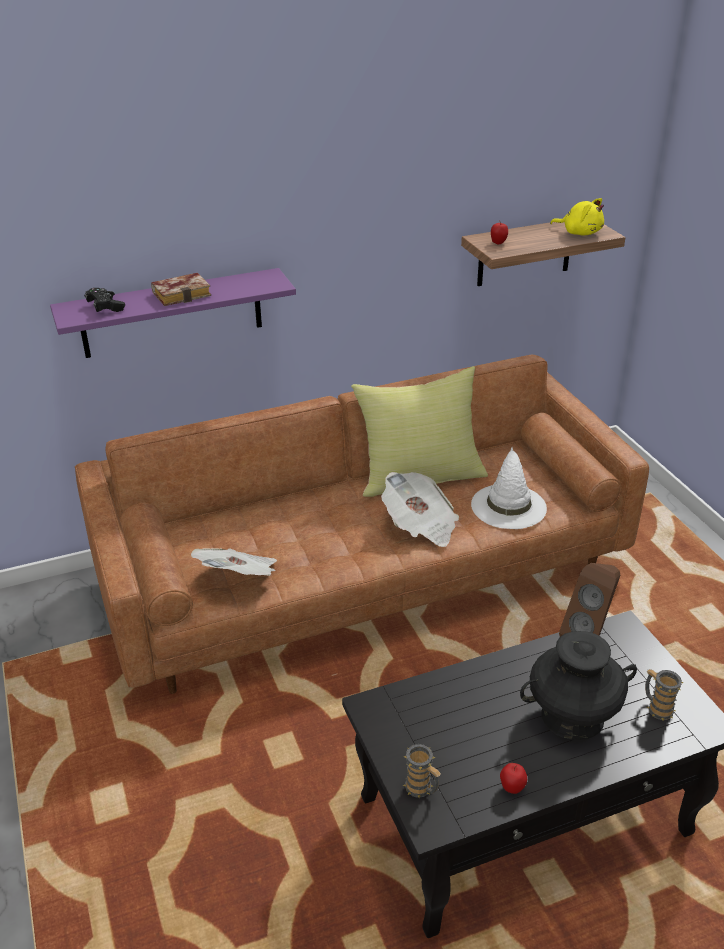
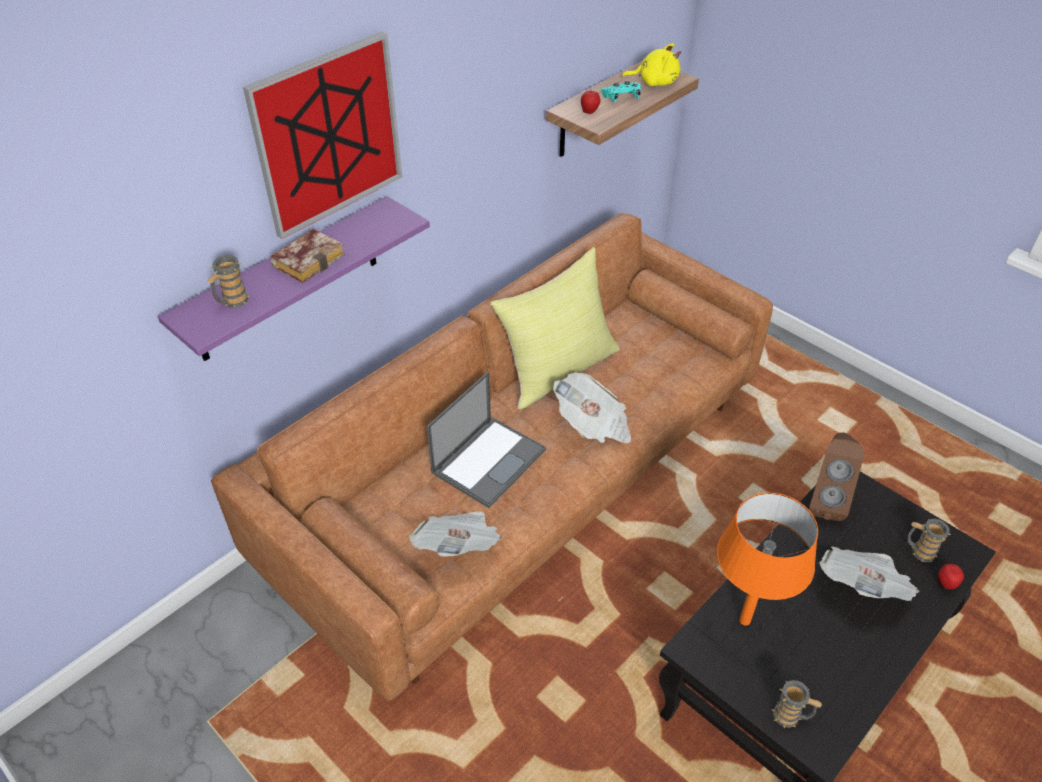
camera: 25 degrees left, 10 degrees up
(105, 307) = (232, 302): black game controller -> mug
(223, 197) = (328, 135): none -> picture
(310, 525) = (489, 460): none -> laptop
(436, 702) = (744, 620): none -> orange table lamp
(508, 505) = (657, 376): white hat -> none
(512, 788) = (861, 681): apple -> apple (945, 584)
(537, 238) = (621, 97): none -> turquoise game controller
(573, 716) = (862, 586): black vase -> newspaper

